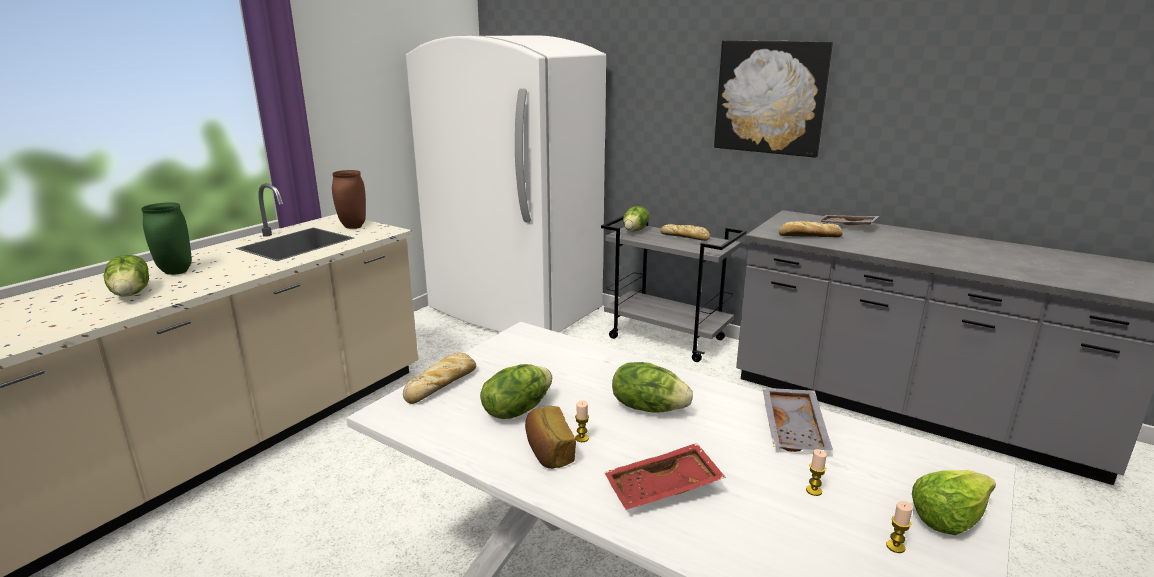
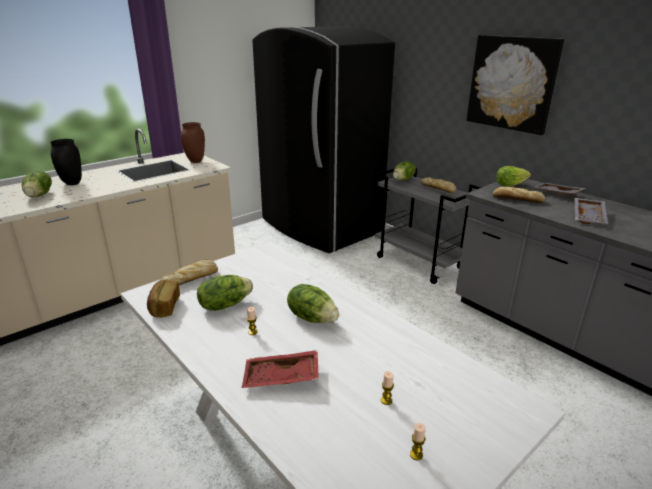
camera: 15 degrees right, 5 degrees up
(175, 272) = (71, 183): green vase -> black vase
(514, 310) = (319, 227): white fridge -> black fridge
(548, 451) = (225, 338): bread -> bread (164, 307)
(795, 429) = (407, 352): grey tray -> grey tray (589, 217)
(948, 517) = (475, 441): lettuce -> lettuce (510, 184)

